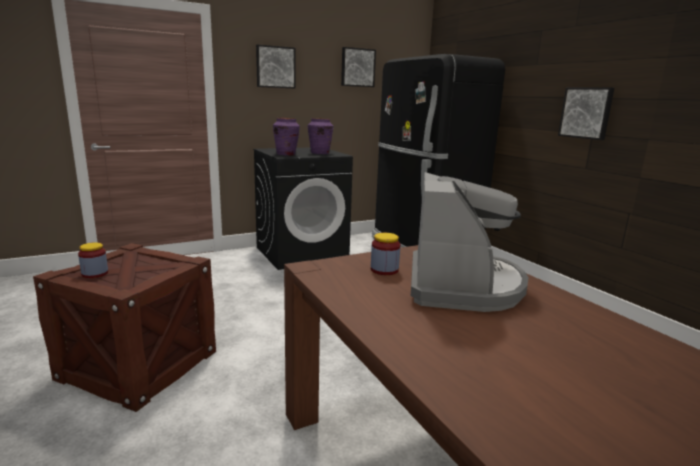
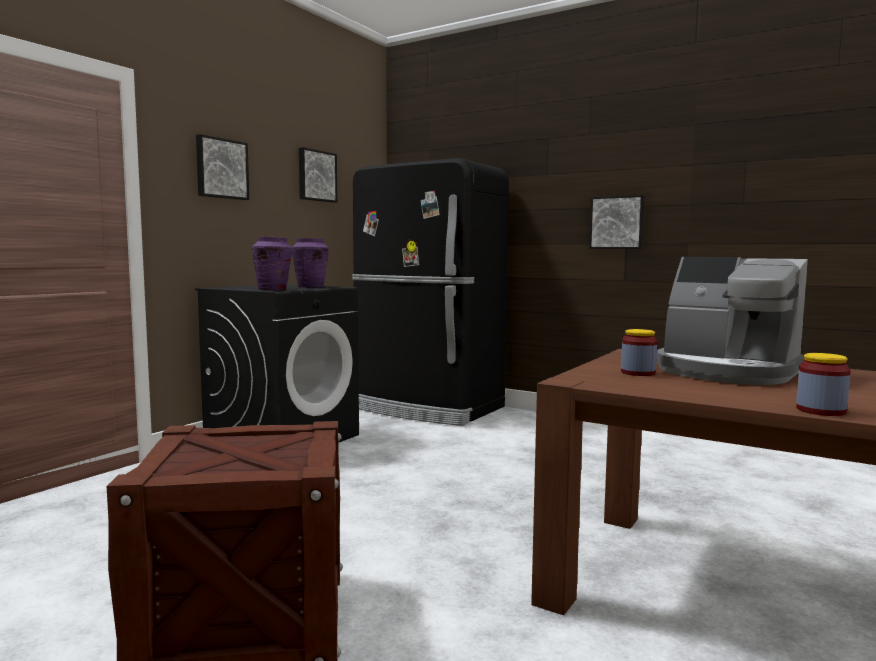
camera: 30 degrees left, 10 degrees down
(95, 274) = (202, 465): jar -> jar (821, 410)
(462, 285) = (726, 372): coffee machine -> coffee machine turned 150 degrees clockwise

